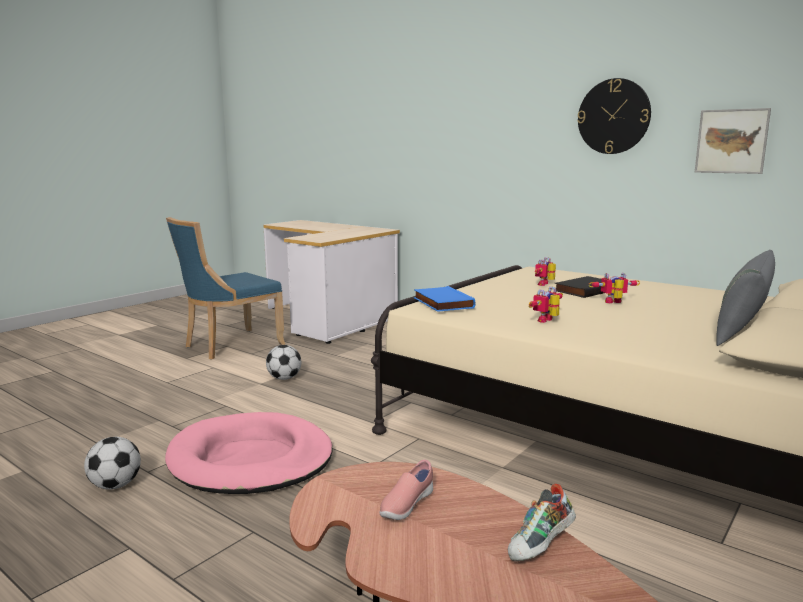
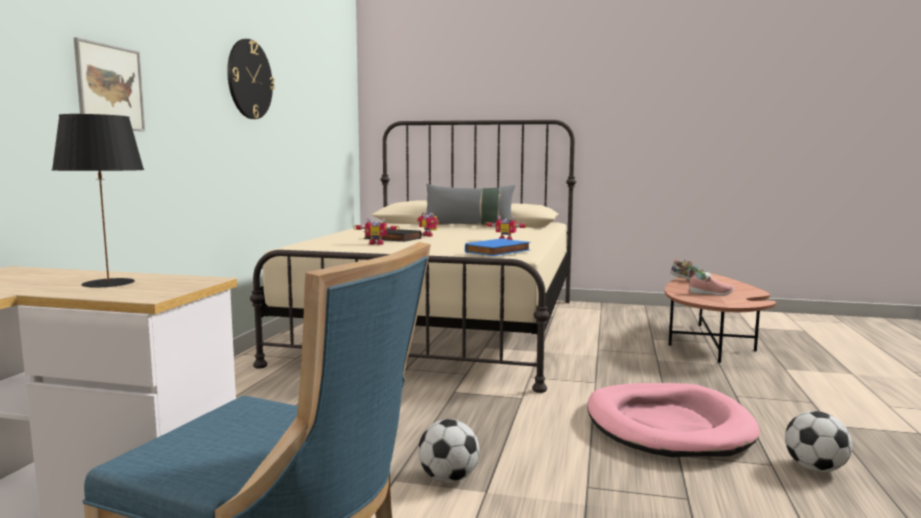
camera: 115 degrees left, 5 degrees down
(333, 235) = (108, 283): none -> black table lamp
(731, 141) = (304, 114): picture -> picture (110, 87)

